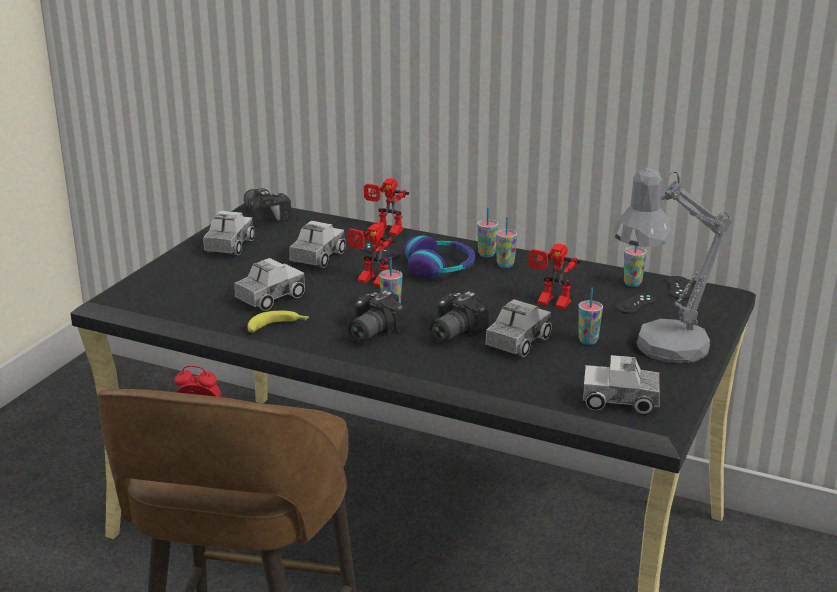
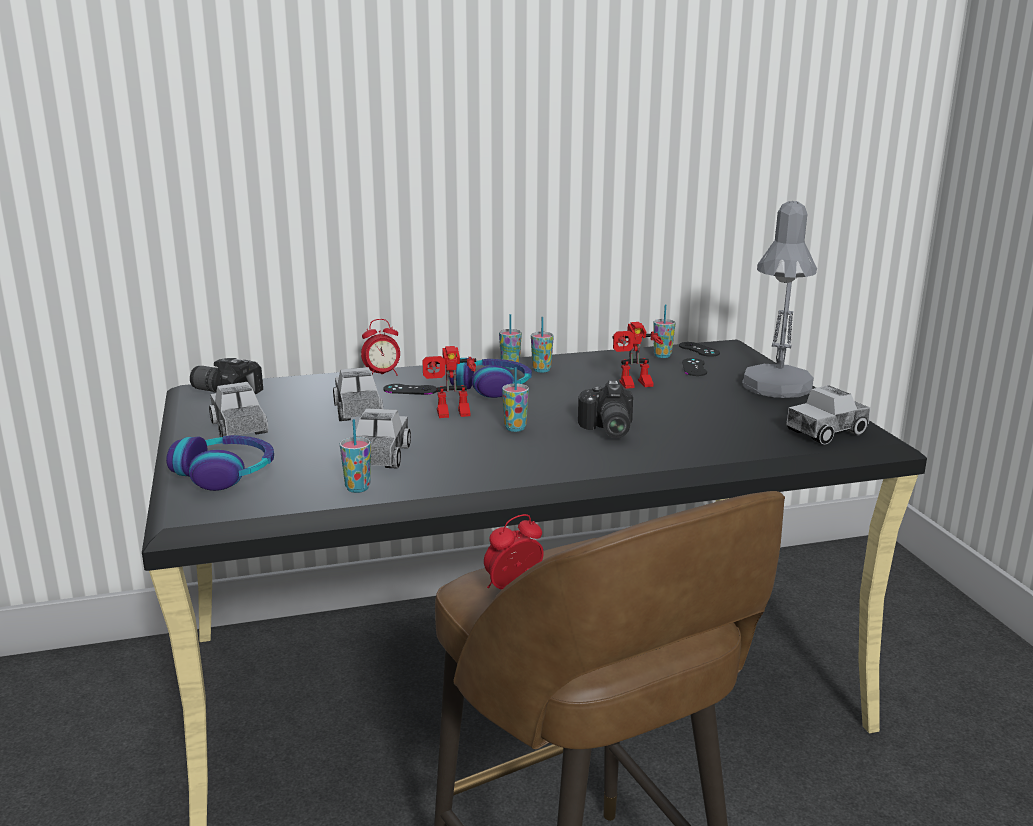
camera: 40 degrees left, 5 degrees down
(171, 277) = (225, 473): none -> headphones
(278, 327) = (441, 477): banana -> none
(370, 332) = (537, 452): camera -> none
(385, 231) = (382, 374): toy robot -> alarm clock
(517, 342) = (671, 419): toy truck -> none
(588, 341) = (717, 401): cup -> cup (357, 488)

